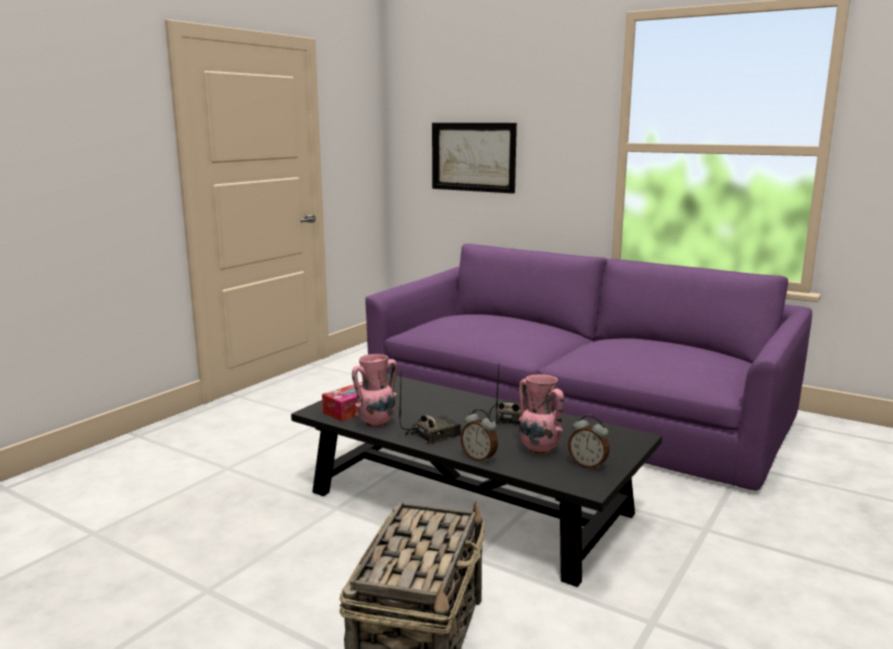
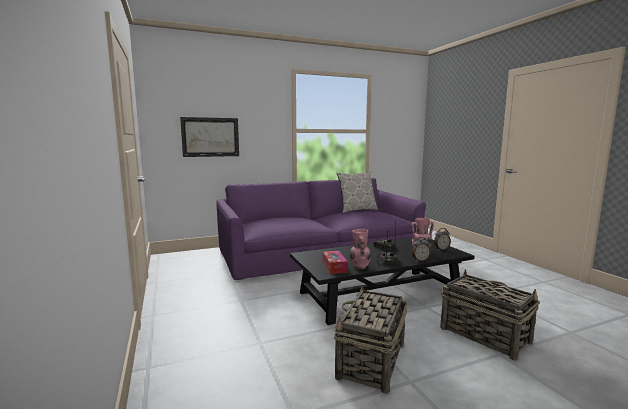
camera: 55 degrees left, 5 degrees down
(239, 549) = (371, 361): none -> basket
(678, 343) = (356, 210): none -> pillow

